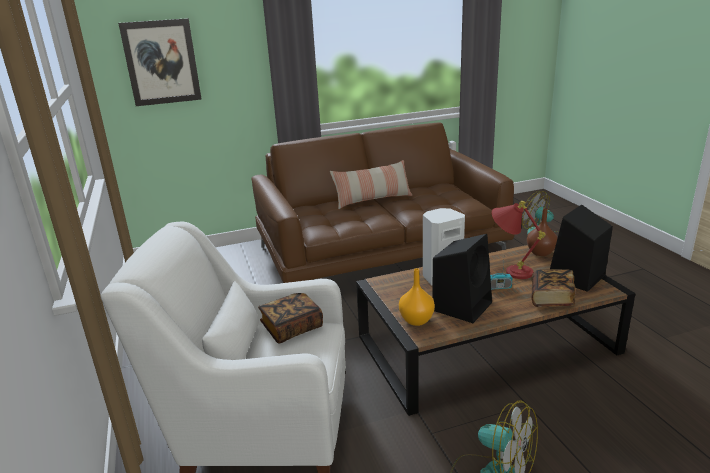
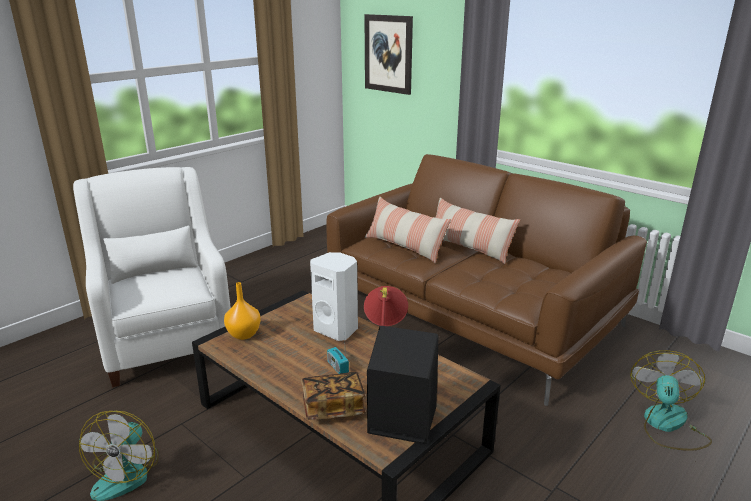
camera: 60 degrees right, 0 degrees up
(292, 328) = (185, 278): book -> none
(344, 219) = (405, 247): none -> pillow
(462, 305) = (284, 353): black speaker -> none
(540, 253) = (452, 383): brown vase -> none

